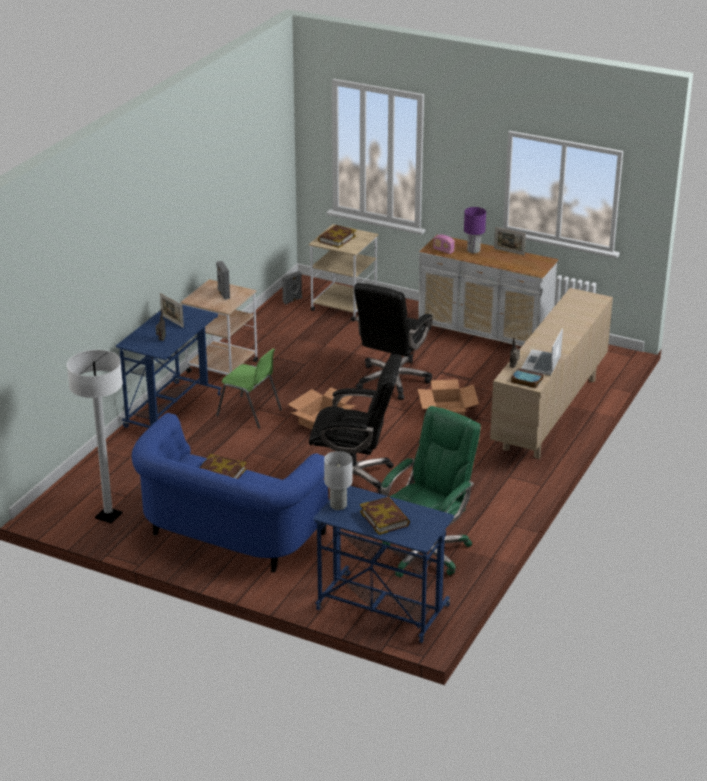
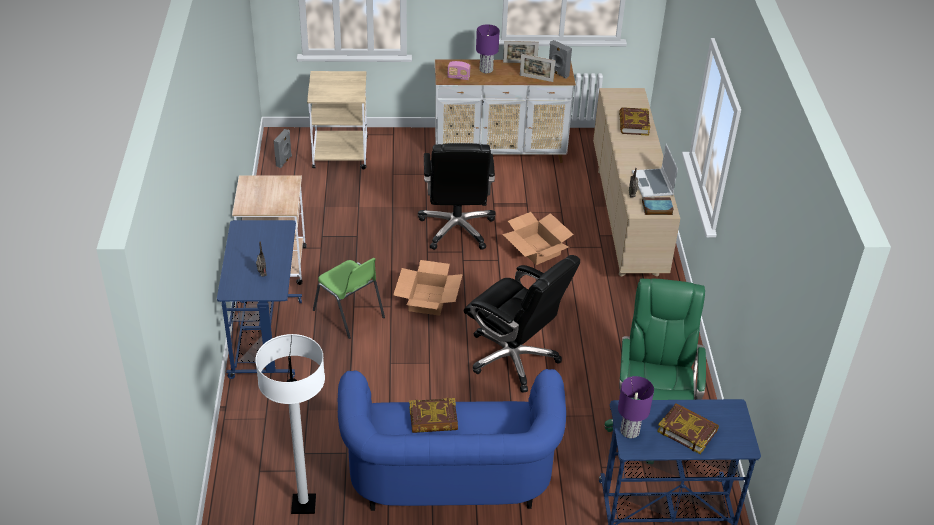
camera: 30 degrees left, 10 degrees up
(172, 321) = (254, 246): picture frame -> picture frame (536, 78)
(223, 294) = (271, 191): grey speaker -> grey speaker (557, 73)
(250, 413) = (349, 314): green chair -> green chair turned 45 degrees clockwise
(336, 239) = (330, 88): book -> book (633, 124)
(338, 505) = (629, 431): white table lamp -> purple table lamp
(353, 477) = (513, 358): black office chair -> black office chair turned 60 degrees clockwise

